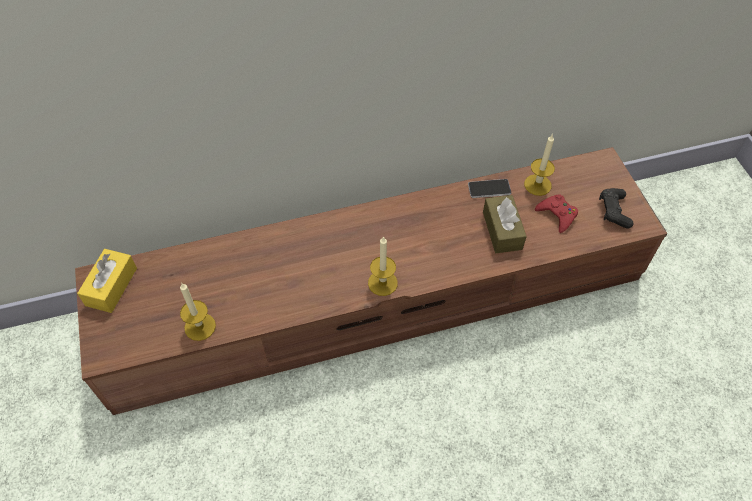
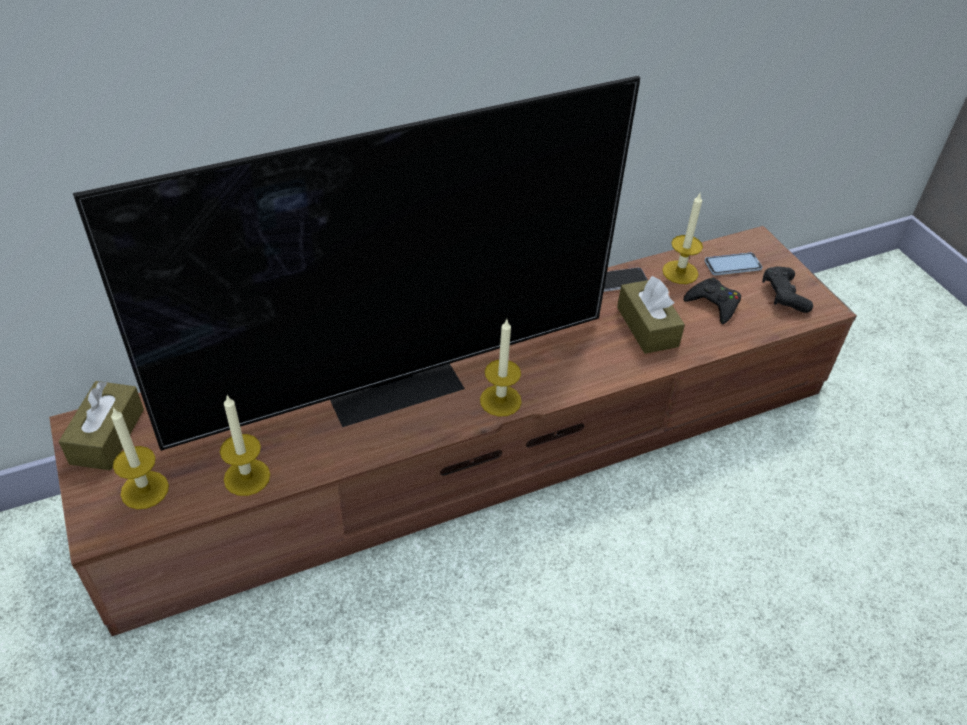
camera: 10 degrees left, 10 degrees down
(111, 286) = (107, 436): yellow tissue box -> brown tissue box
(132, 330) = (144, 490): none -> candle
(310, 261) = (394, 382): none -> television
(557, 215) = (713, 304): red game controller -> black game controller
(580, 181) = (732, 265): none -> phone

